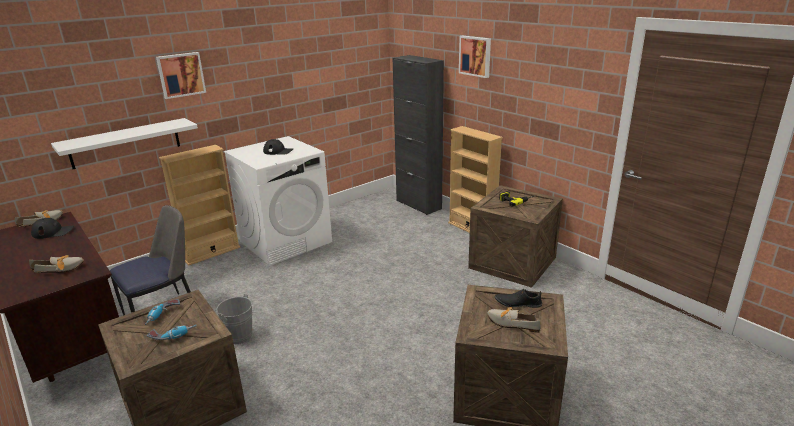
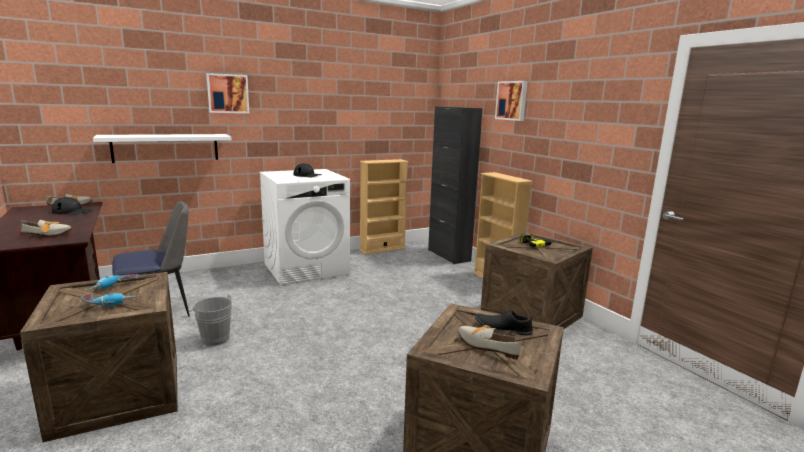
camera: 10 degrees right, 10 degrees down
(211, 253) = (233, 268): beige bookcase -> beige bookcase (382, 249)

